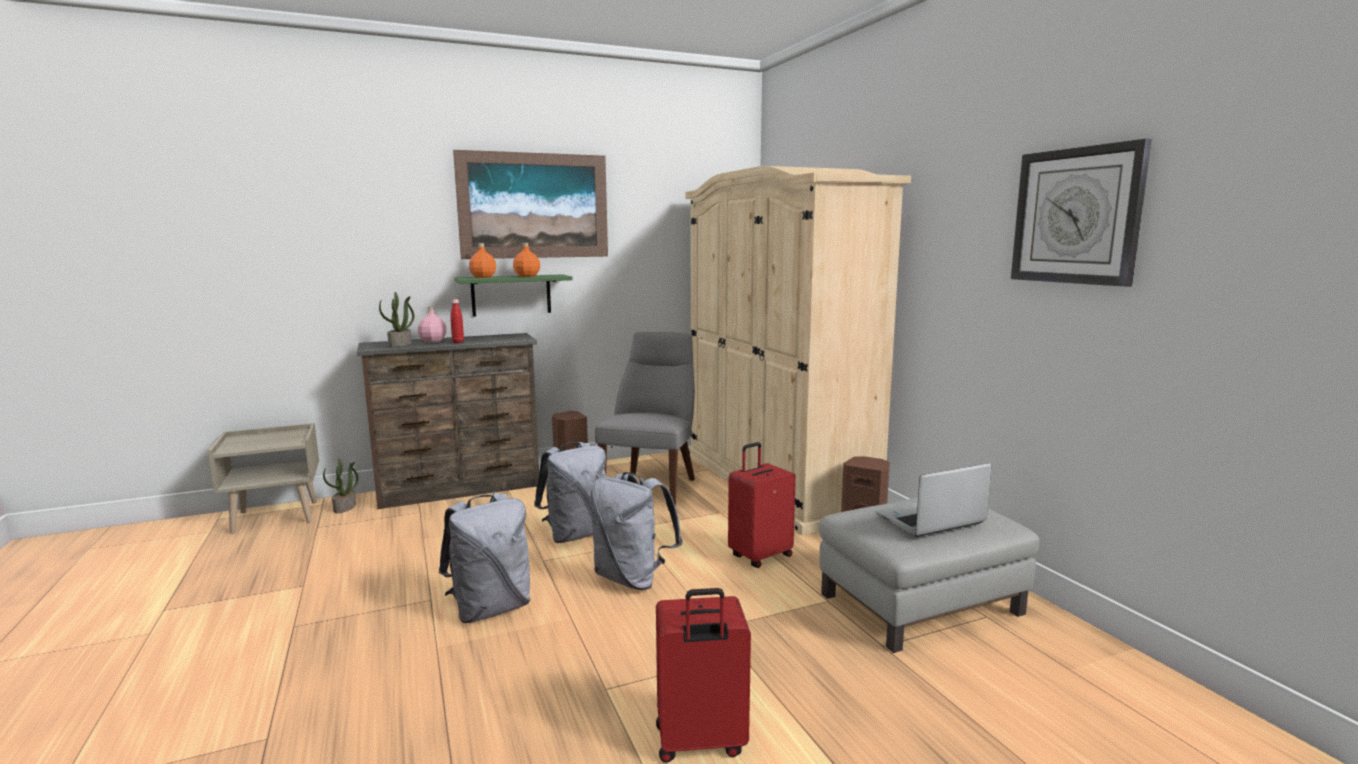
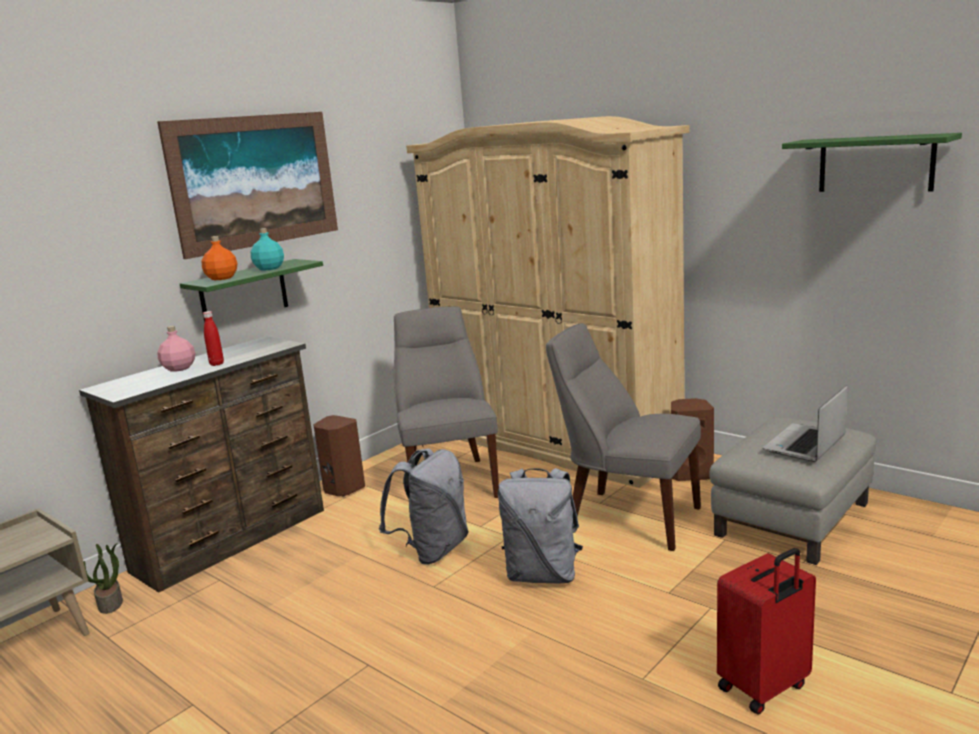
camera: 25 degrees left, 5 degrees up
(400, 345) = (150, 382): potted plant -> none
(490, 609) = (444, 650): grey backpack -> none
(527, 276) = (269, 268): orange bottle -> turquoise bottle
(760, 556) = (627, 517): red suitcase -> grey chair
(1076, 216) = (875, 164): wall clock -> green shelf

